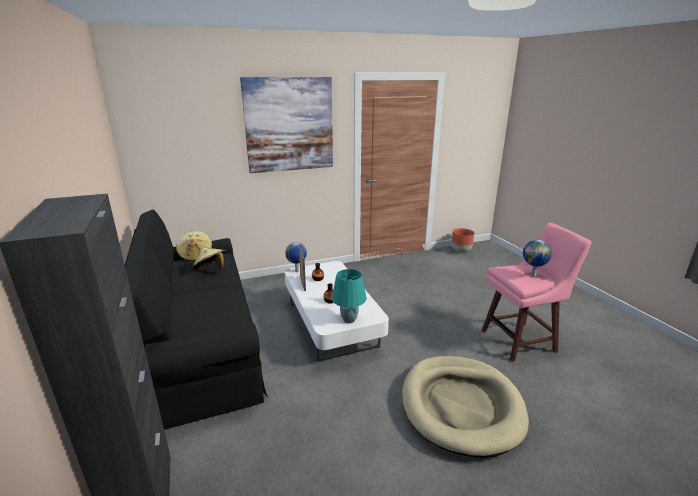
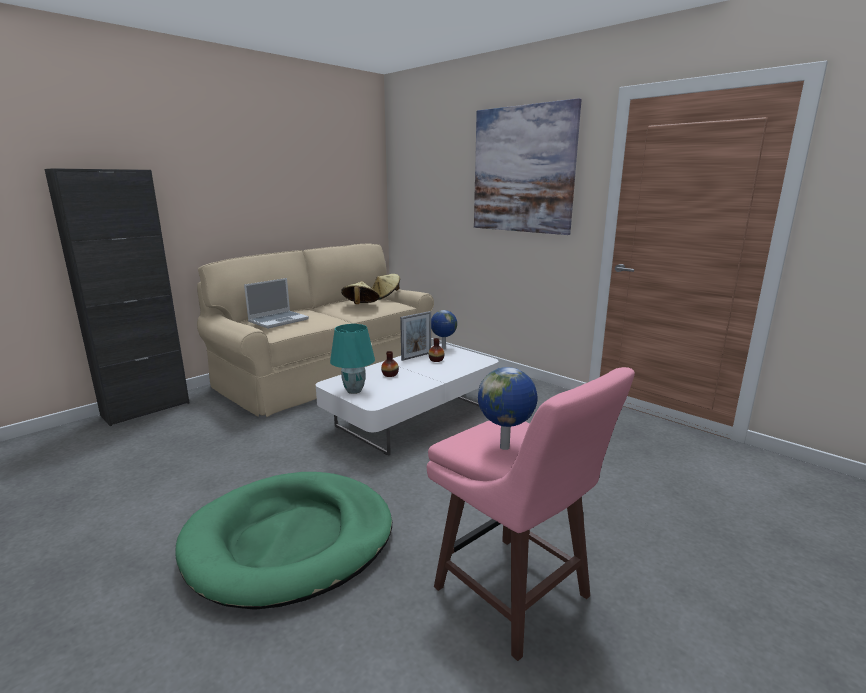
camera: 65 degrees right, 5 degrees down
(200, 346) = (327, 373): black sofa -> beige sofa
(206, 314) = (278, 320): none -> laptop
(461, 251) = (805, 477): brown planter -> none
(461, 406) = (290, 541): beige dog bed -> green dog bed

